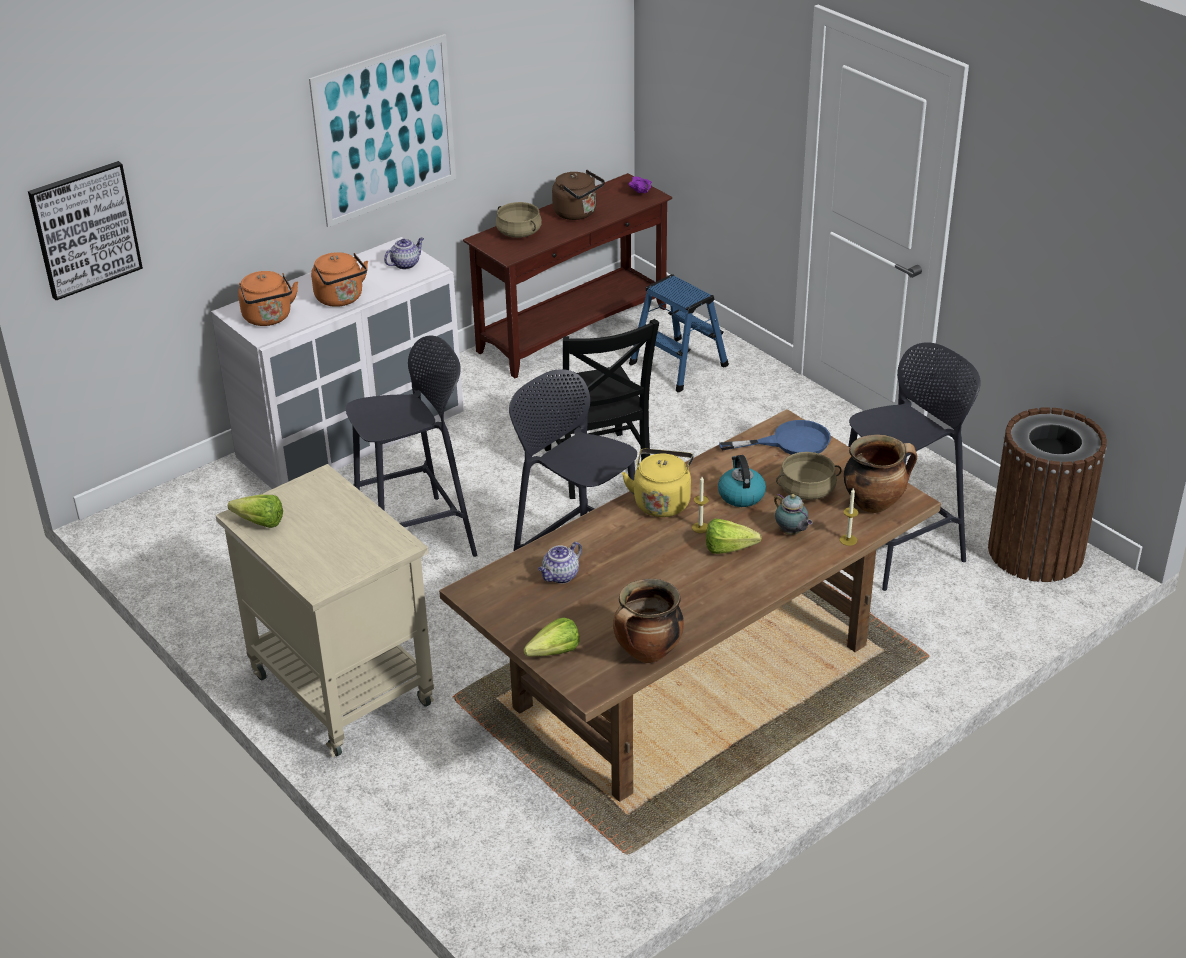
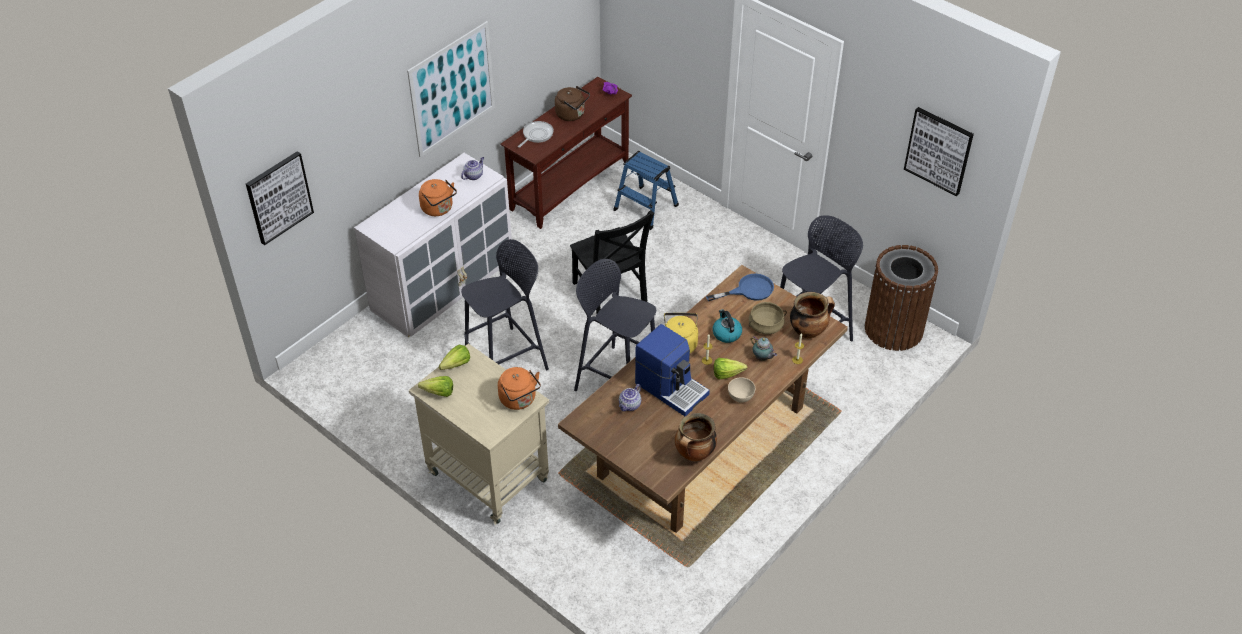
camera: 10 degrees left, 10 degrees up
(269, 318) = (395, 230): orange kettle -> orange kettle (519, 400)
(518, 233) = (536, 135): beige cooking pot -> frying pan
(550, 654) = (636, 461): lettuce -> lettuce (453, 366)
(634, 558) = (671, 387): none -> coffee machine
(743, 582) = (740, 397): none -> beige bowl
(1110, 236) = (939, 150): none -> picture

